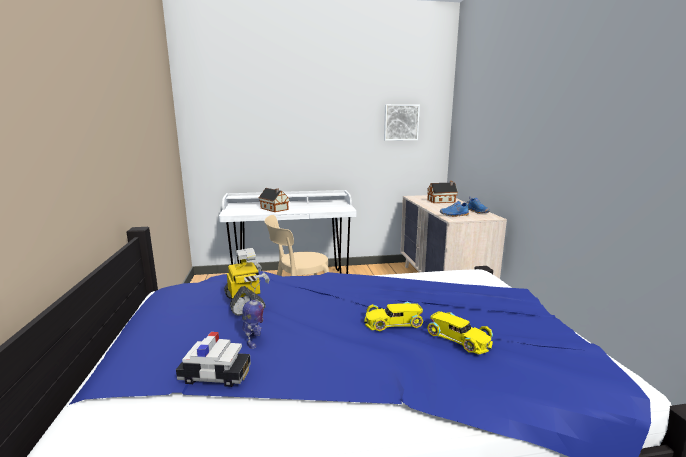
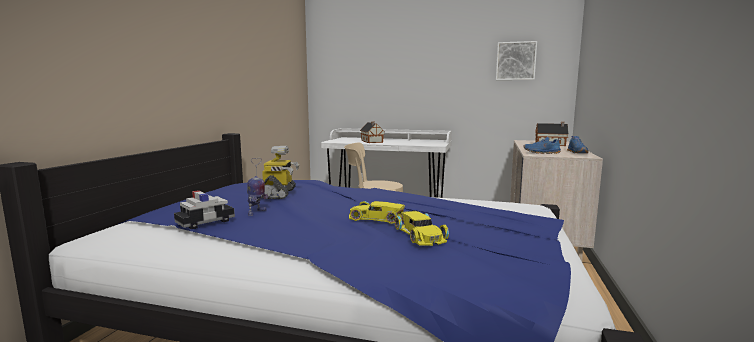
camera: 25 degrees right, 5 degrees down
(215, 375) = (206, 222): toy car -> toy car turned 75 degrees counterclockwise

